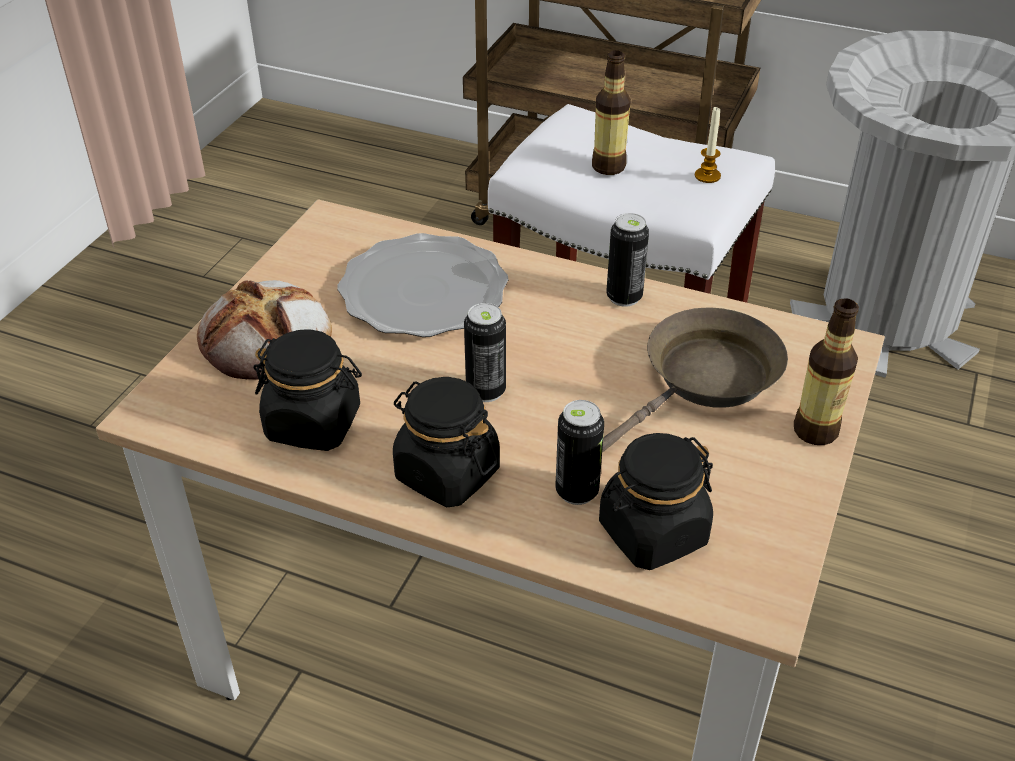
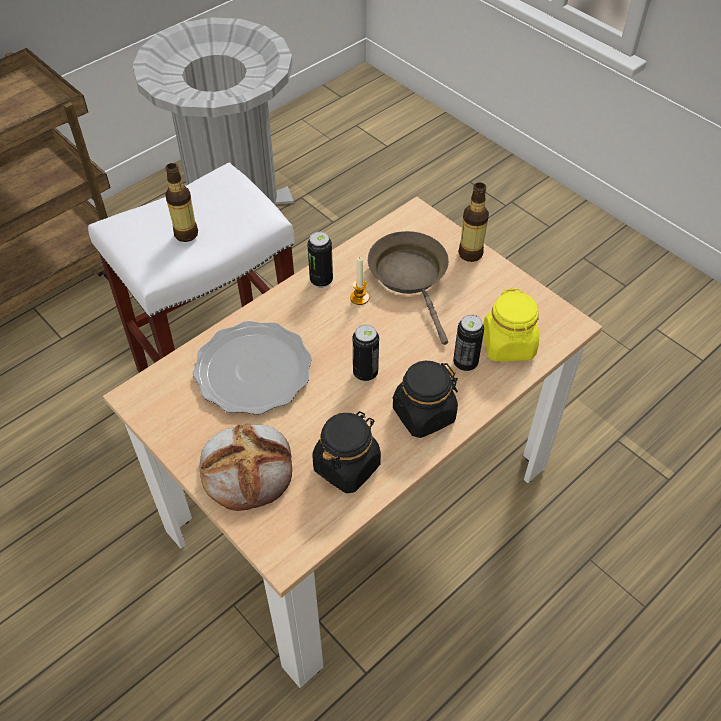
camera: 65 degrees left, 10 degrees up
(652, 533) = (508, 345): black jar -> yellow jar
(707, 176) = (235, 195): candle -> candle (359, 298)

